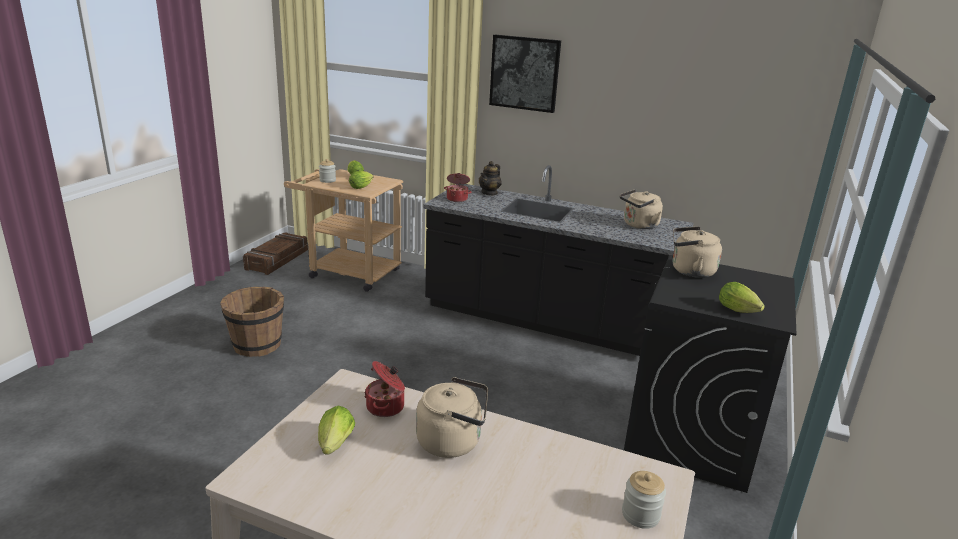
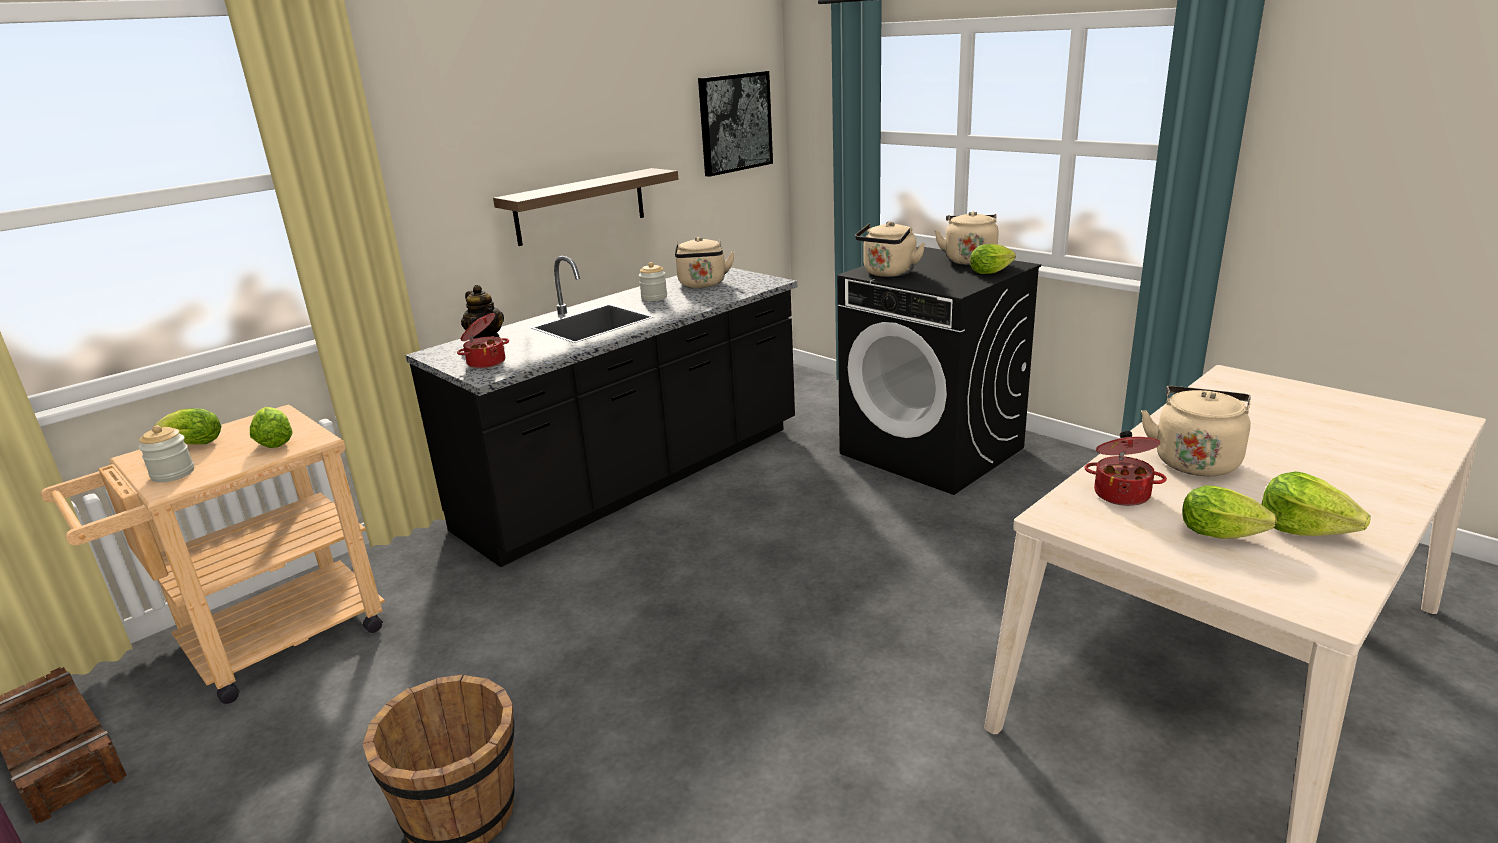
camera: 65 degrees left, 0 degrees up
(353, 484) = (1304, 528): none -> lettuce
(524, 73) = (439, 129): picture -> picture (735, 122)
(606, 144) = (580, 206): none -> shelf
(640, 515) = (1295, 394): jar -> jar (654, 297)
(769, 300) = (969, 260): none -> beige kettle

